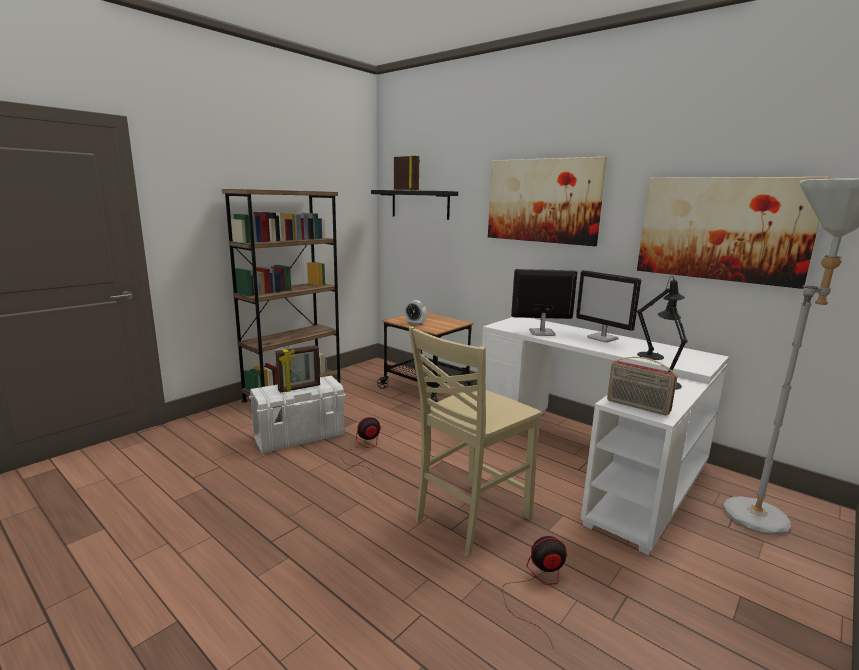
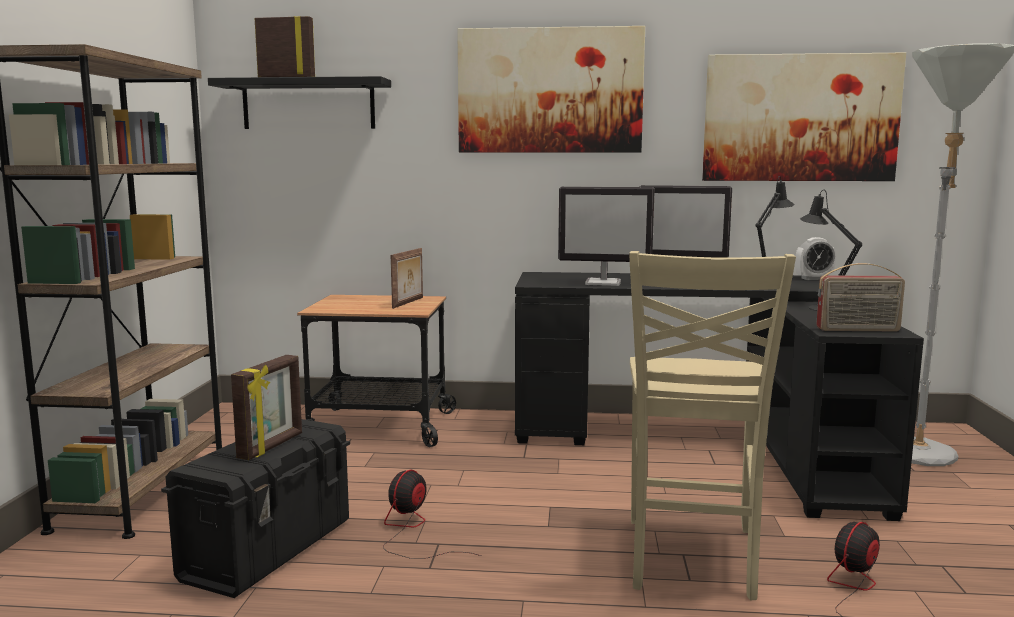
camera: 35 degrees left, 5 degrees down
(300, 436) = (269, 549): white storage box -> black storage box
(415, 323) = (364, 308): alarm clock -> alarm clock (814, 279)
(444, 324) = (409, 303): none -> picture frame
(541, 333) = (604, 283): monitor -> monitor turned 135 degrees counterclockwise
(595, 455) = (708, 444): white desk -> black desk

